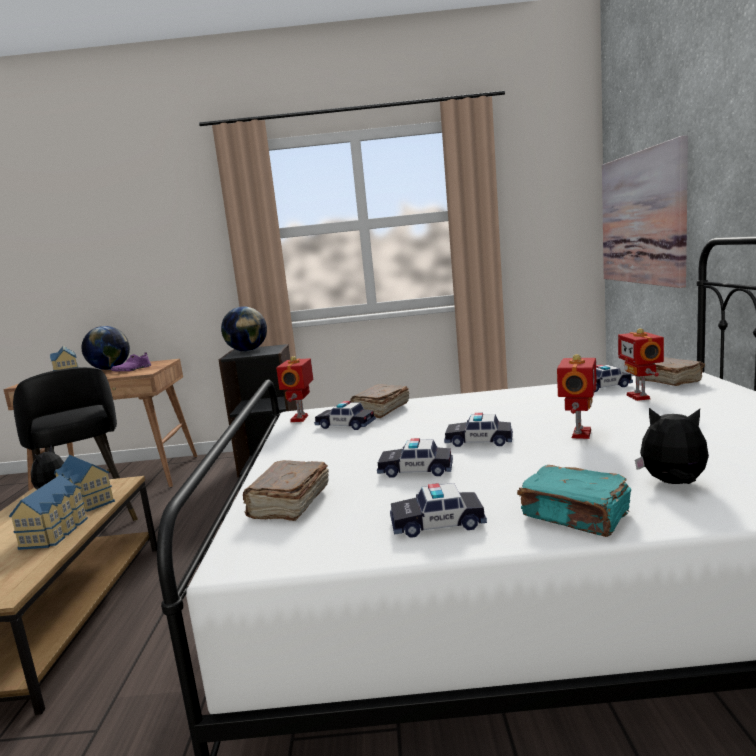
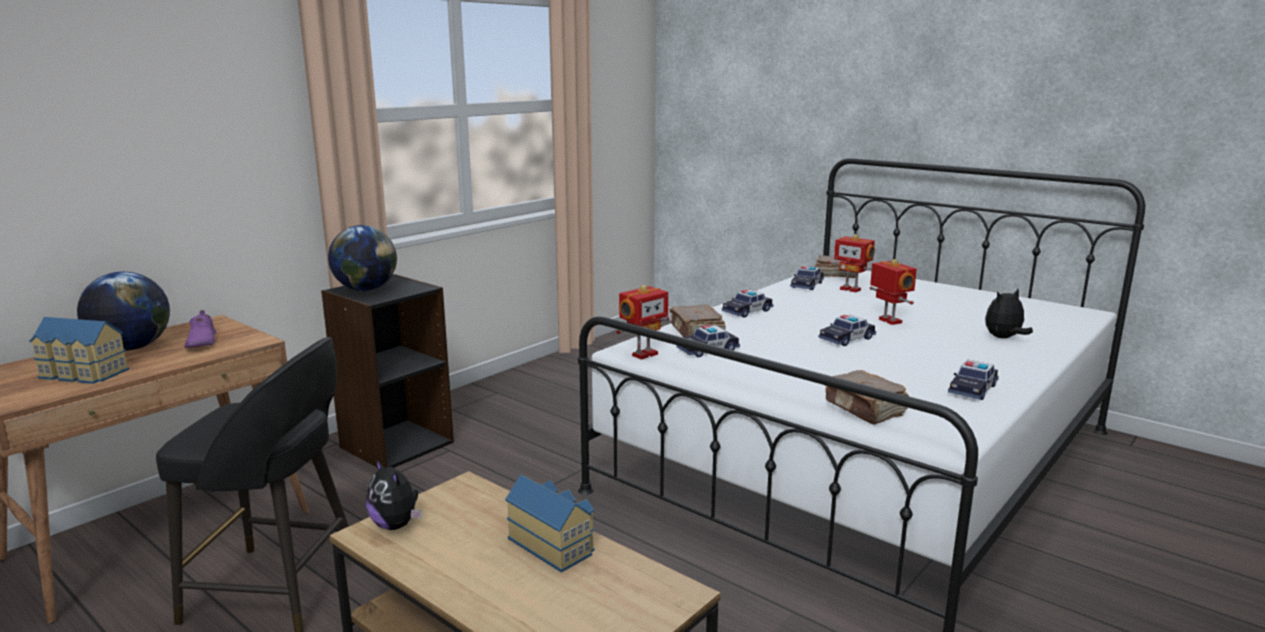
camera: 50 degrees left, 5 degrees up
(86, 501) = (484, 514): toy house -> none
(301, 418) = (643, 354): toy robot -> toy robot turned 90 degrees counterclockwise
(416, 470) = (869, 366): toy car -> toy car (747, 311)
(576, 516) = (1012, 365): turquoise book -> none
(642, 218) = (729, 127): picture -> none

